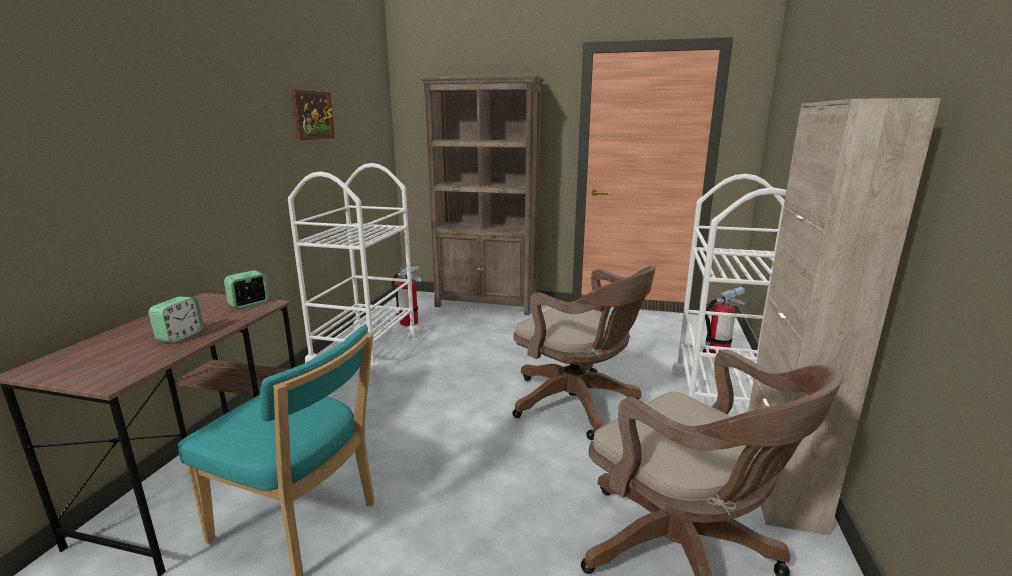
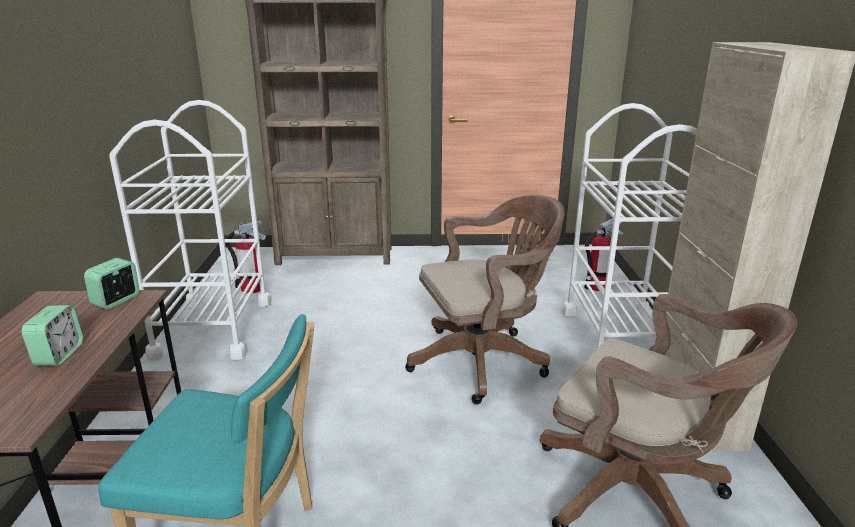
camera: 15 degrees left, 5 degrees up
(313, 115) = (119, 42): picture -> none
(579, 405) = (483, 360): brown office chair -> brown office chair turned 45 degrees counterclockwise

